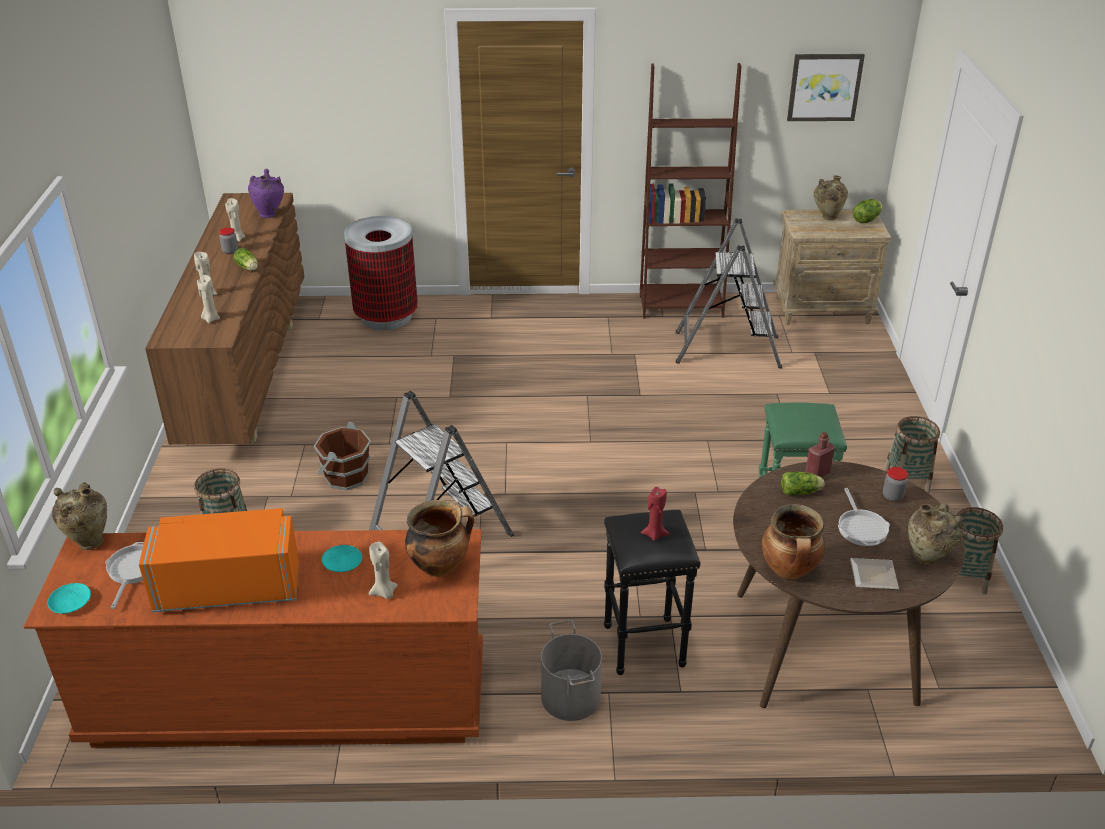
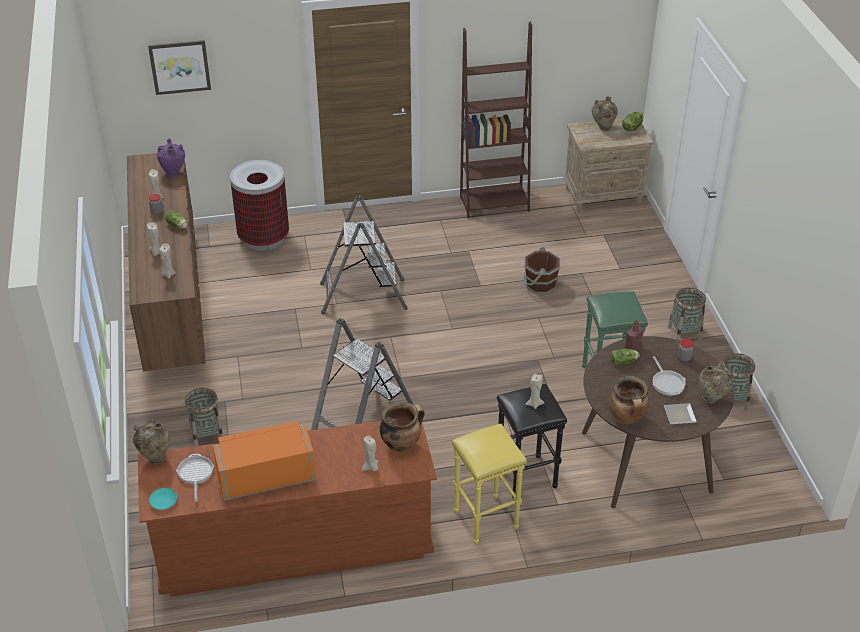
camera: 10 degrees left, 5 degrees up
(342, 562) = (335, 450): turquoise plate -> none
(345, 476) = (278, 378): brown bucket -> brown bucket (539, 284)
(571, 696) = (486, 518): grey bucket -> yellow stool
(654, 534) = (534, 404): red candle -> beige candle
(726, 348) = (536, 238): grey step ladder -> grey step ladder (362, 295)
(824, 87) = (594, 32): picture -> picture (180, 66)

